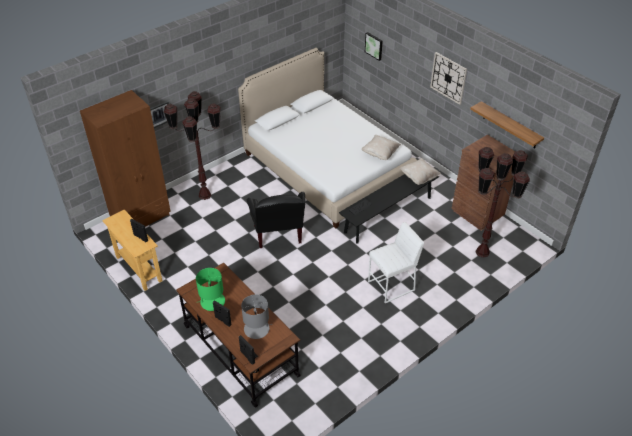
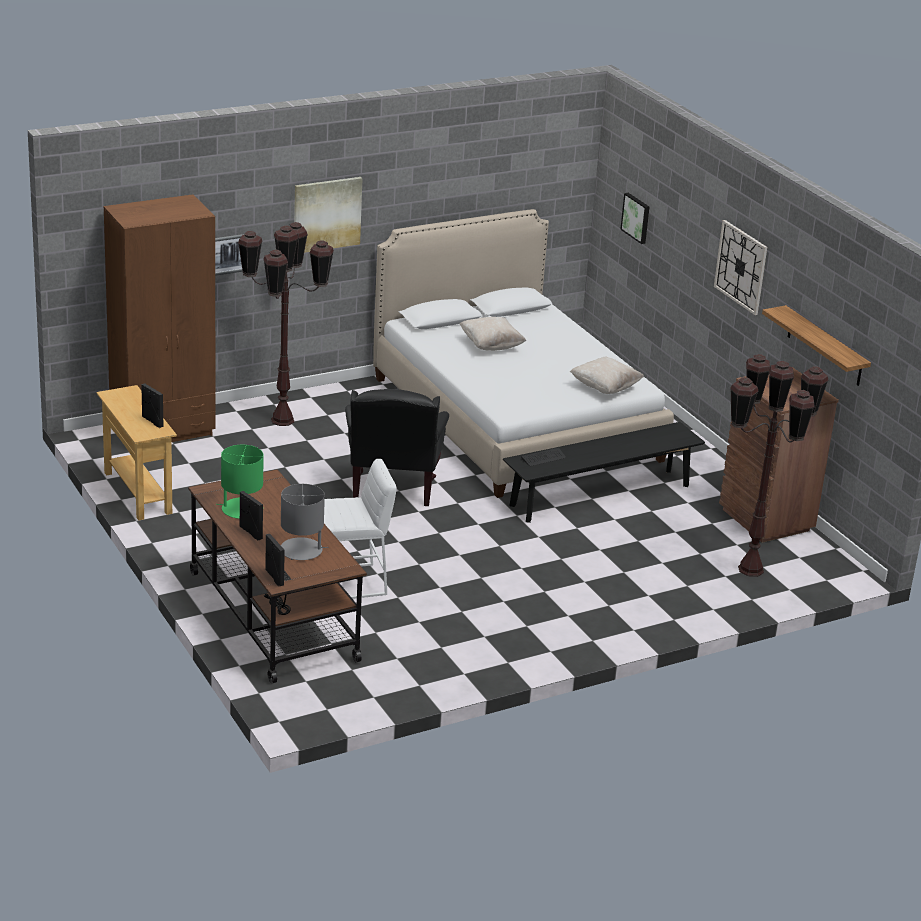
camera: 10 degrees right, 15 degrees down
(208, 79) = (327, 214): none -> picture
(392, 285) = (566, 584): white stool -> white stool (350, 582)
(419, 177) = (667, 438): beige pillow -> beige pillow (491, 346)

